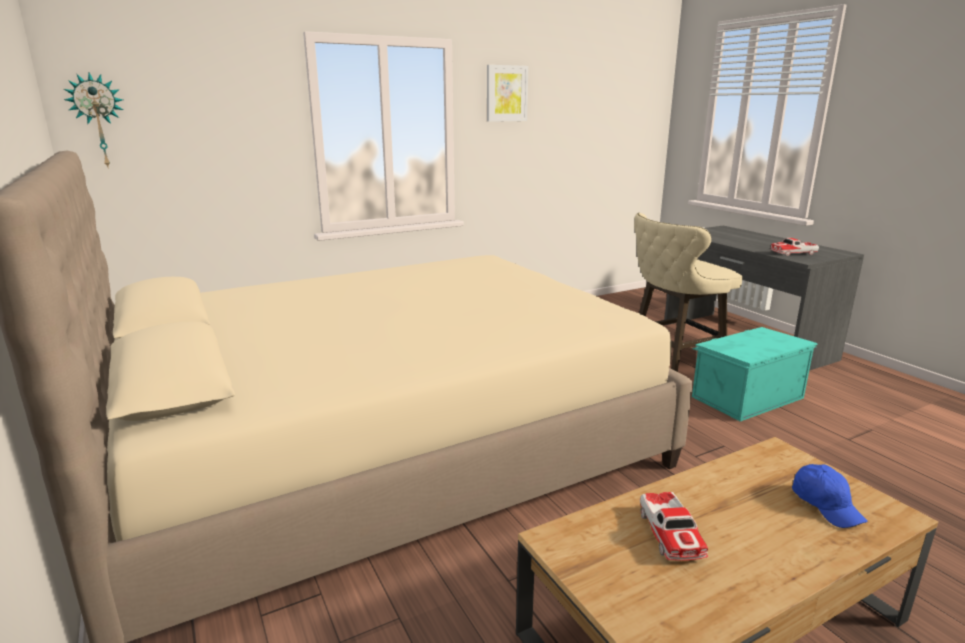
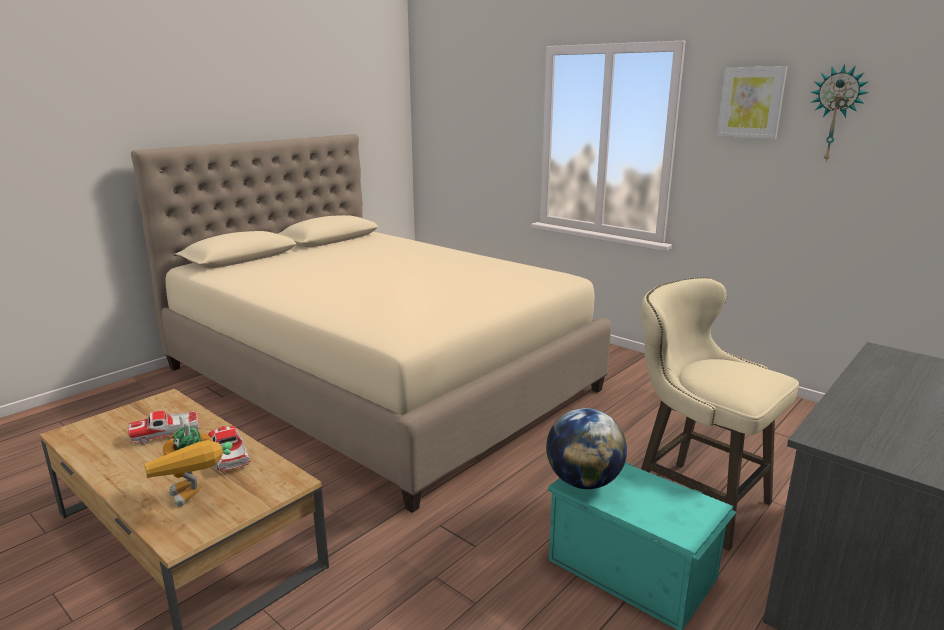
camera: 70 degrees right, 0 degrees up
(98, 121) = (429, 116): wall clock -> wall clock (836, 114)
(743, 352) = (583, 481): none -> globe
(793, 253) = (869, 431): toy car -> toy car (229, 456)
(826, 505) = (196, 500): blue cap -> toy robot

